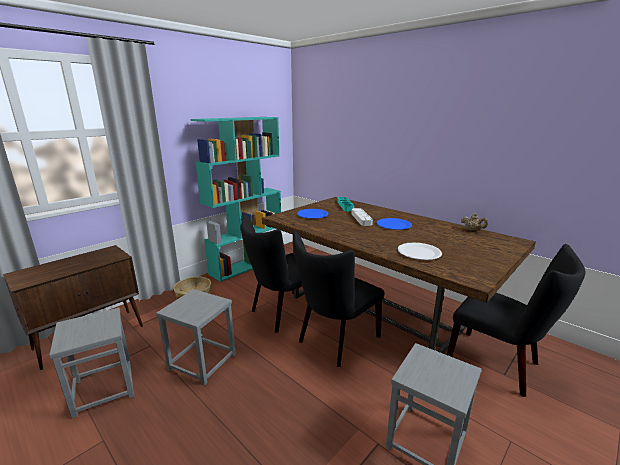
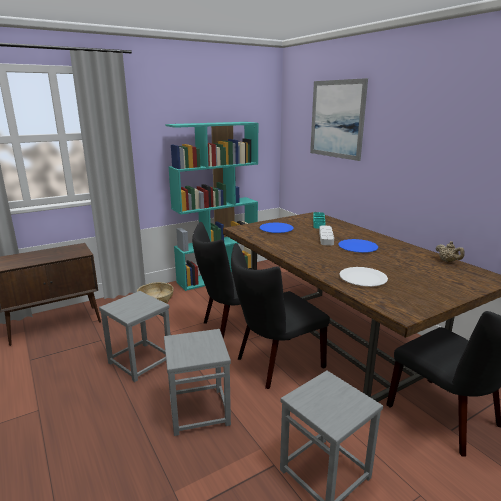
camera: 15 degrees right, 0 degrees up
(104, 388) = (52, 369): grey stool -> grey stool (199, 410)
(351, 113) = (337, 119): none -> picture

